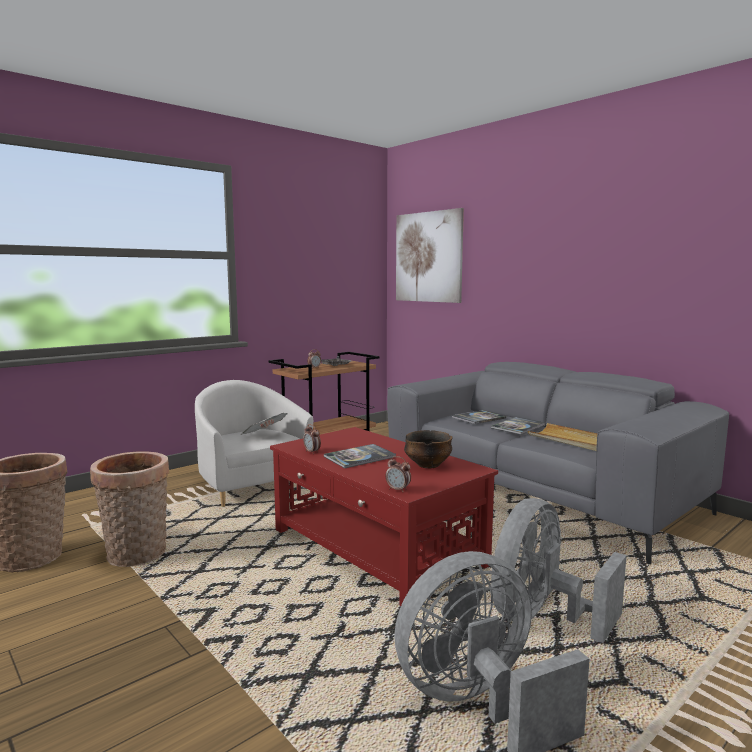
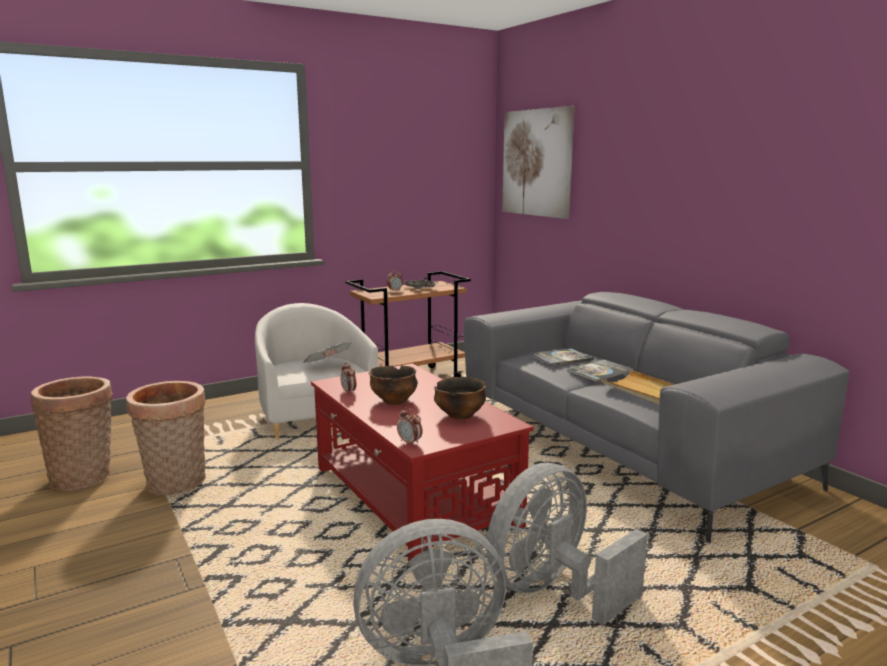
camera: 10 degrees right, 5 degrees up
(359, 457) = (394, 401): book -> bowl

